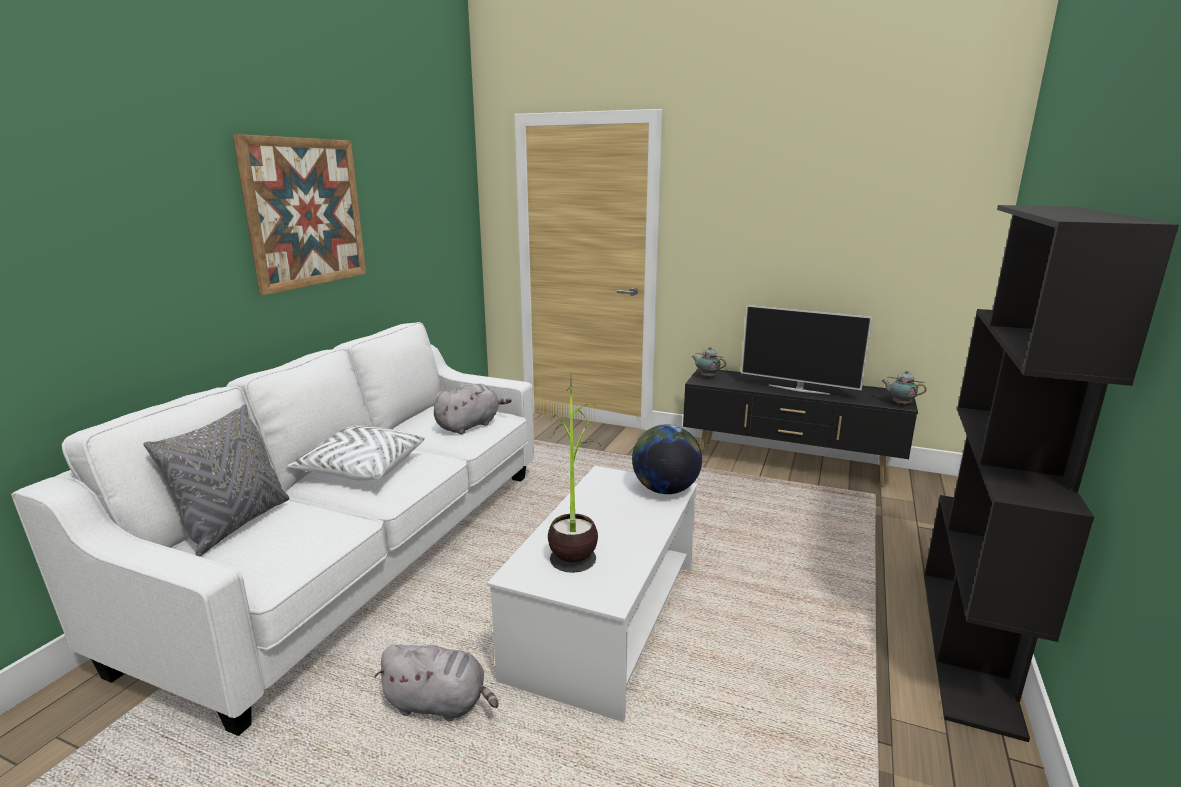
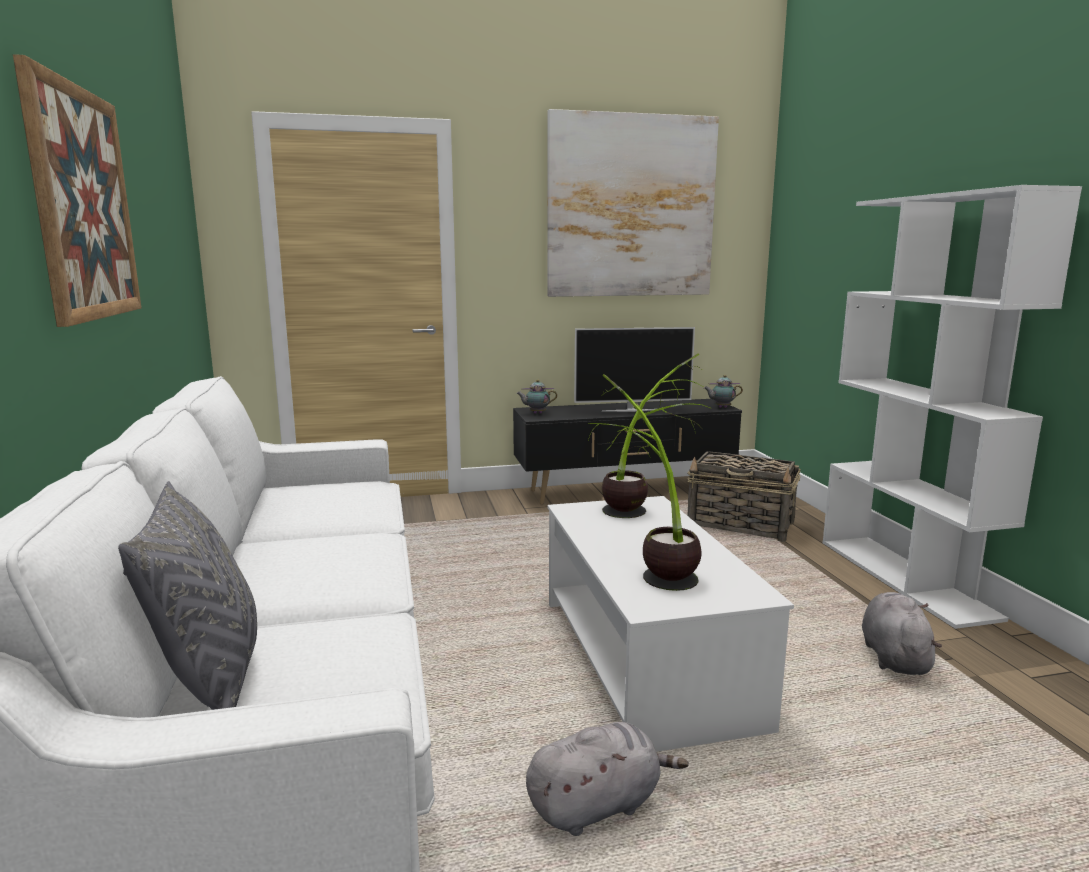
camera: 35 degrees left, 5 degrees down
(361, 469) = (290, 569): white pillow -> none
(470, 425) = (352, 499): grey plush toy -> grey plush toy (894, 656)
(665, 490) = (647, 506): globe -> potted plant
(834, 186) = (631, 207): none -> picture
(860, 529) = (741, 525): none -> basket
(969, 646) = (906, 578): black bookcase -> white bookcase

